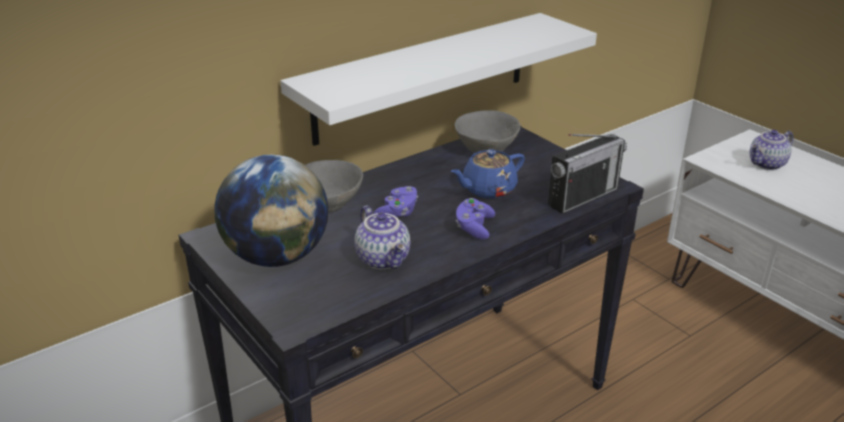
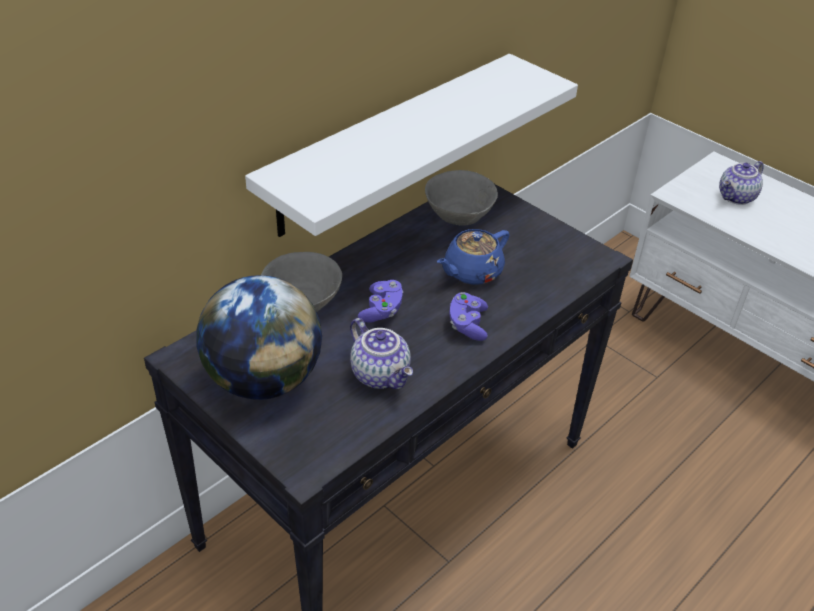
camera: 10 degrees left, 10 degrees up
(583, 197) = (573, 276): radio -> none

